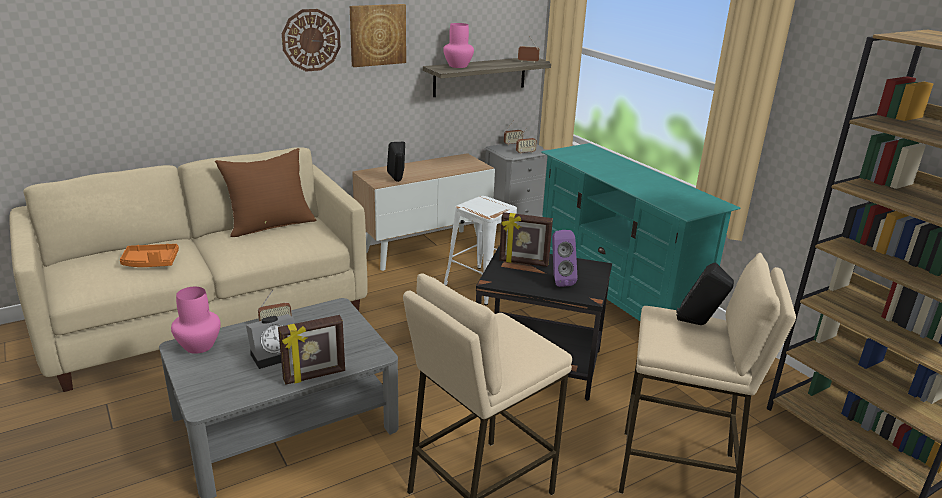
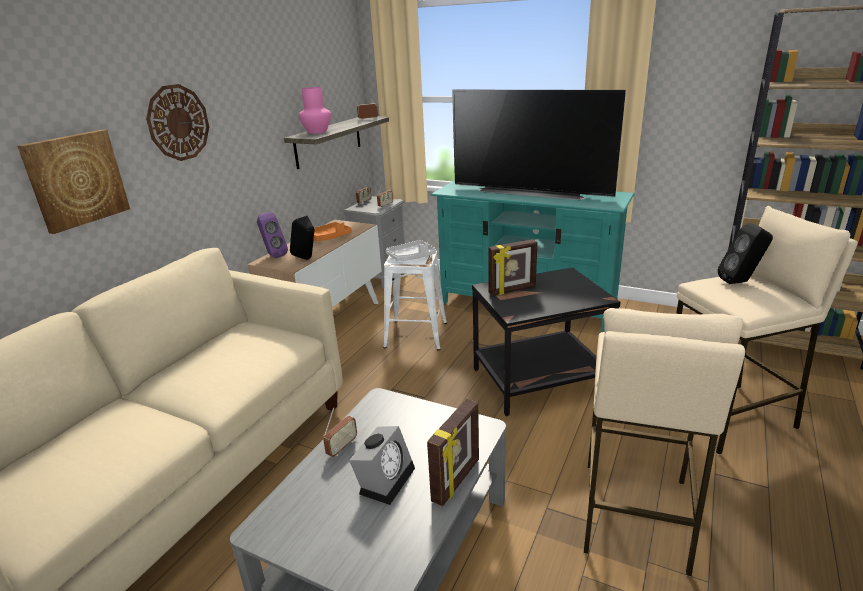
camera: 30 degrees left, 0 degrees up
(151, 263) = (112, 444): orange tray -> orange tray (329, 237)
(198, 346) = (283, 516): pink vase -> none
(270, 225) = (212, 346): brown pillow -> none
(377, 35) = (240, 109): picture -> picture (76, 179)
(487, 206) = (411, 257): none -> grey tray
(559, 281) = (561, 294): purple speaker -> purple speaker (273, 255)
(635, 176) = (532, 192): none -> television

